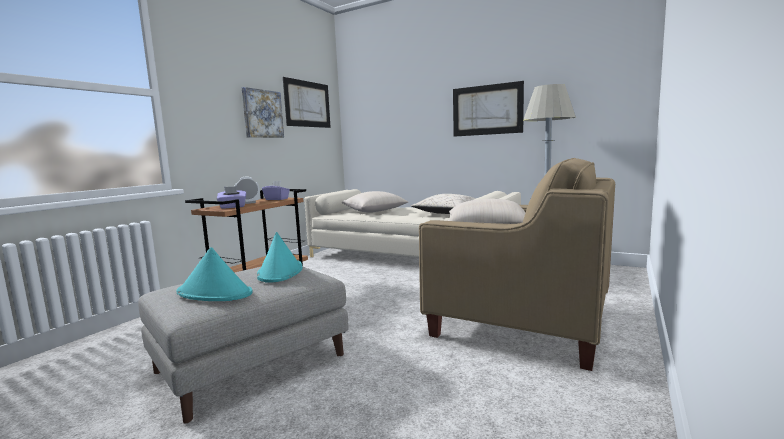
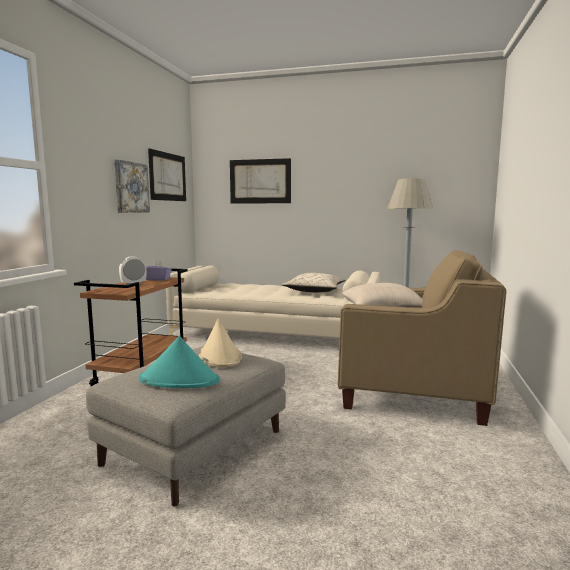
camera: 15 degrees left, 0 degrees up
(233, 207) = (126, 289): purple tissue box -> none
(280, 272) = (219, 356): turquoise hat -> beige hat
(374, 211) = (239, 289): beige pillow -> none
(487, 110) = (349, 194): picture -> picture (260, 181)

